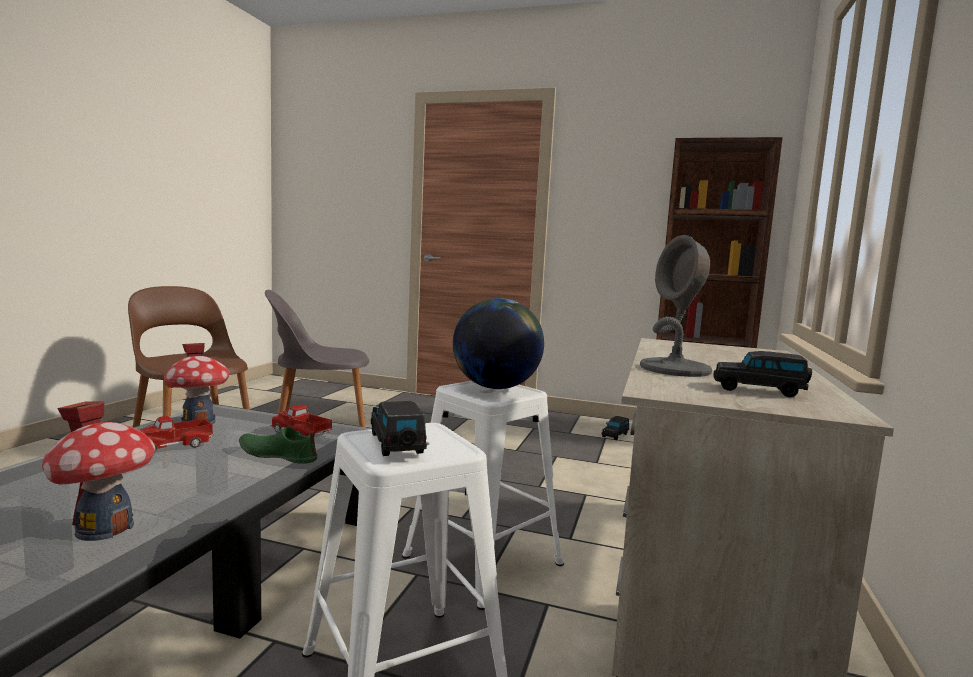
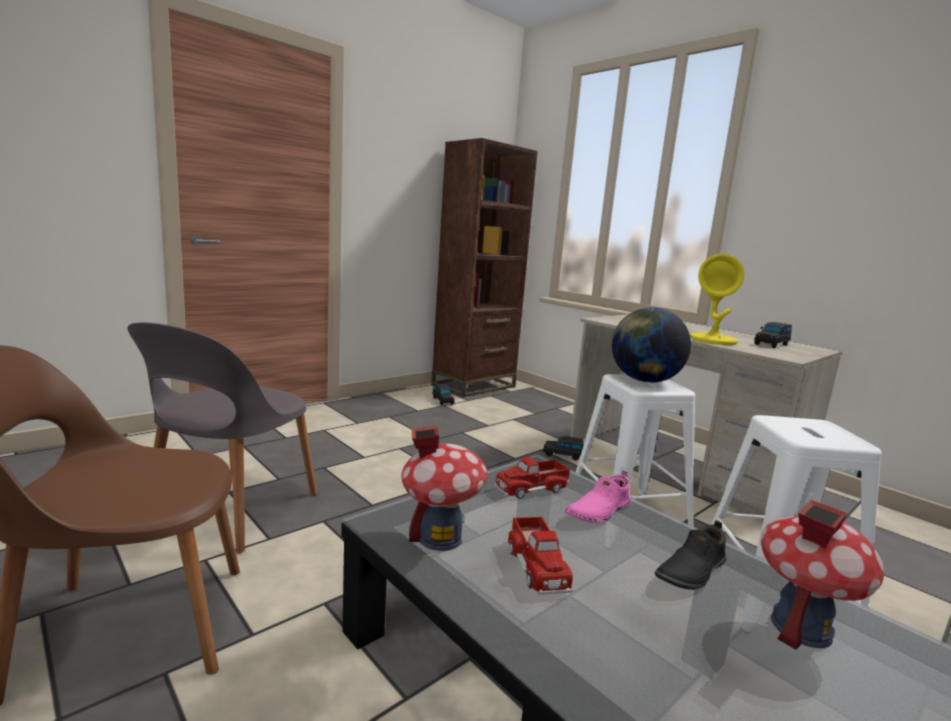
camera: 60 degrees left, 5 degrees up
(187, 488) = (690, 570): none -> black shoe
(277, 454) = (598, 511): green shoe -> pink shoe
(396, 445) = (822, 434): black toy car -> black toy car (563, 455)
(675, 369) = (713, 340): grey table lamp -> yellow table lamp

